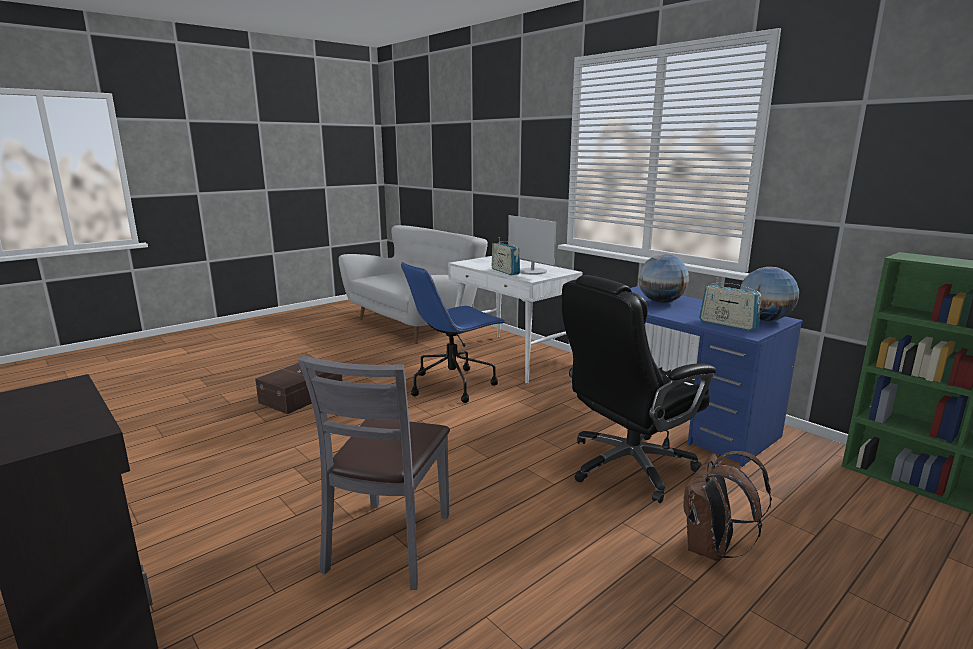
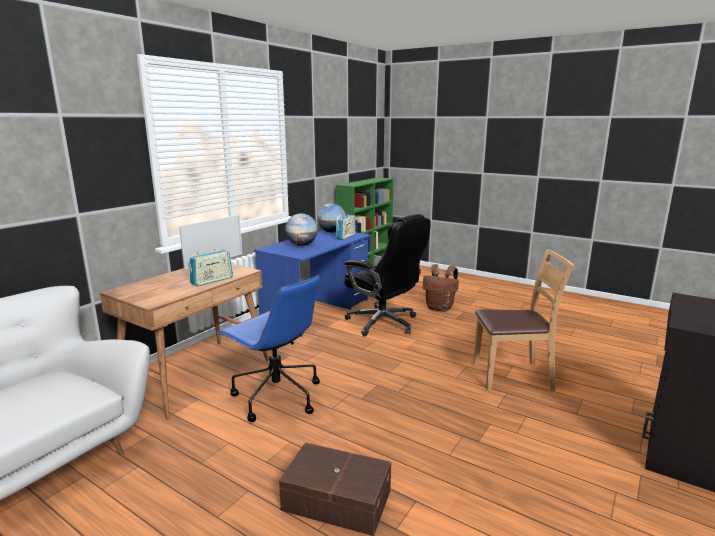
camera: 105 degrees left, 0 degrees up
(389, 544) = (513, 376): grey chair -> brown chair
(512, 358) = (197, 375): white desk -> brown desk

